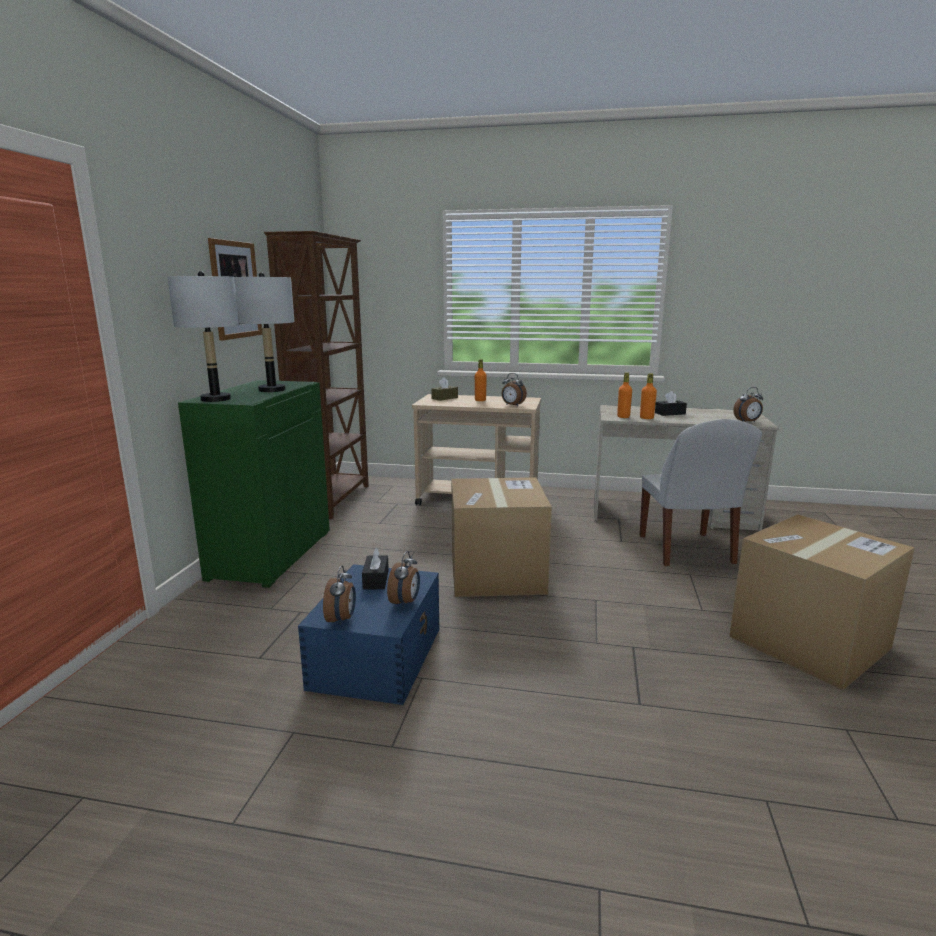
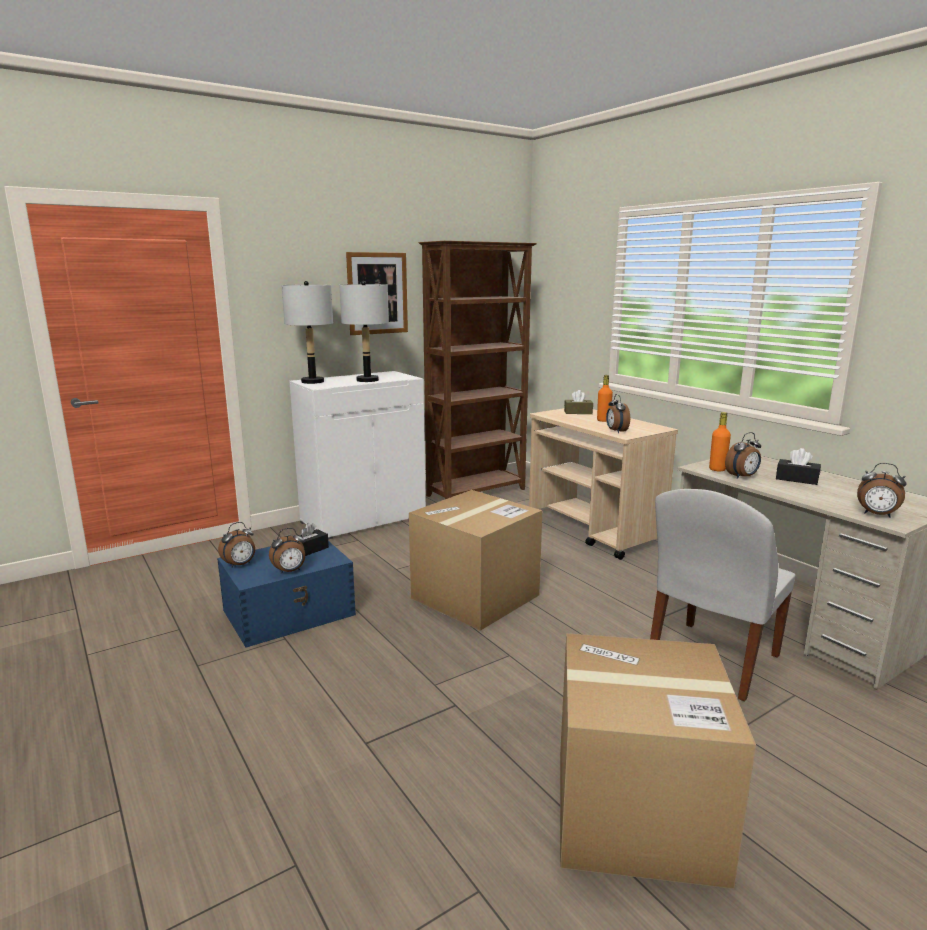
camera: 45 degrees right, 0 degrees up
(270, 554) = (363, 519): green cabinet -> white cabinet
(646, 418) = (742, 477): orange bottle -> alarm clock

